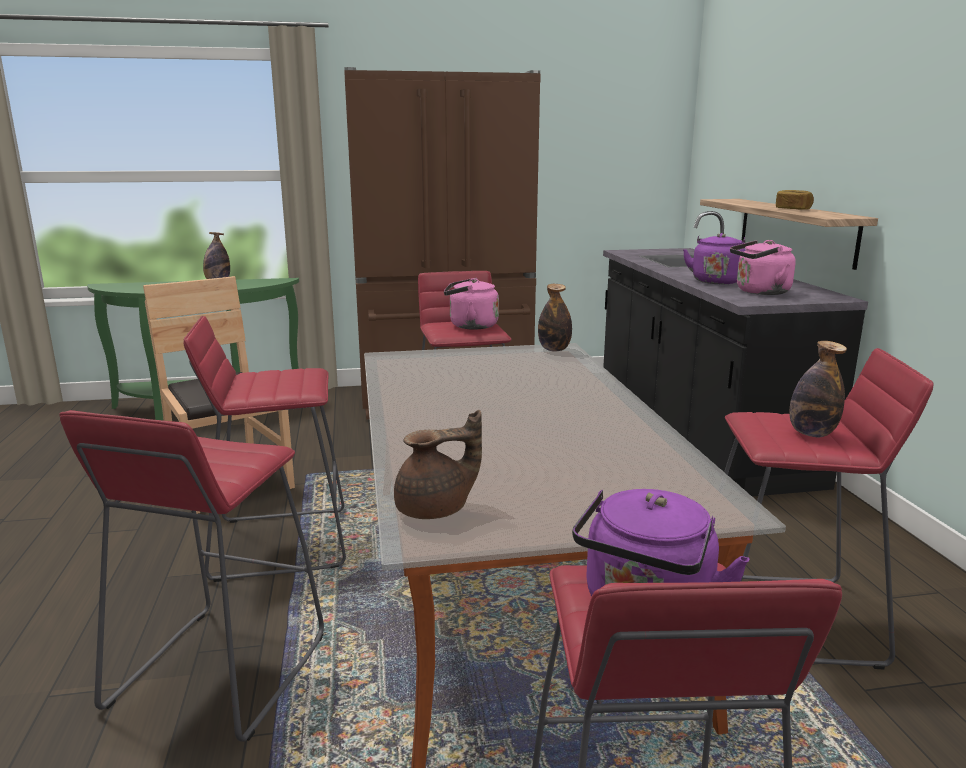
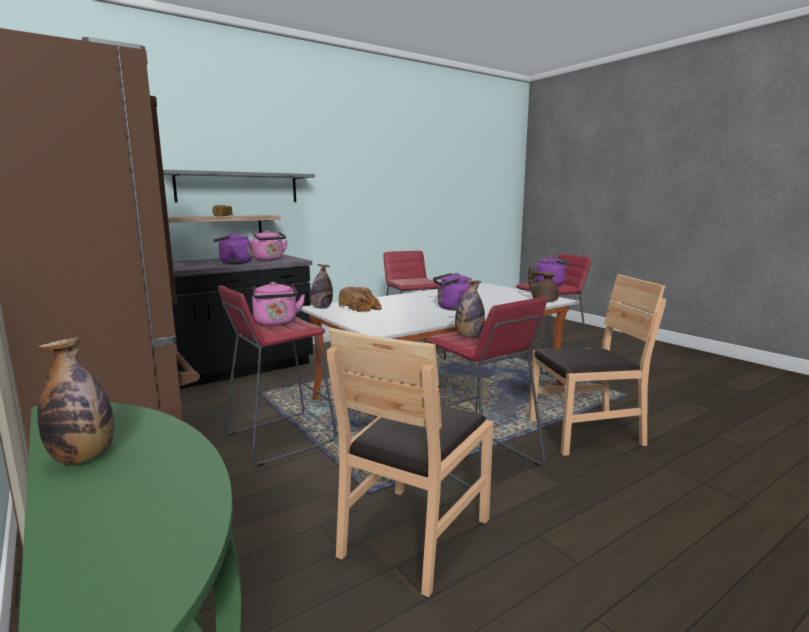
camera: 115 degrees left, 5 degrees down
(218, 671) = (585, 433): red stool -> brown chair
(464, 410) = (453, 308): none -> purple kettle
(530, 364) = (360, 308): none -> bread
(811, 433) = (415, 280): bottle -> bottle (469, 336)
(847, 160) = (238, 187): none -> grey shelf

